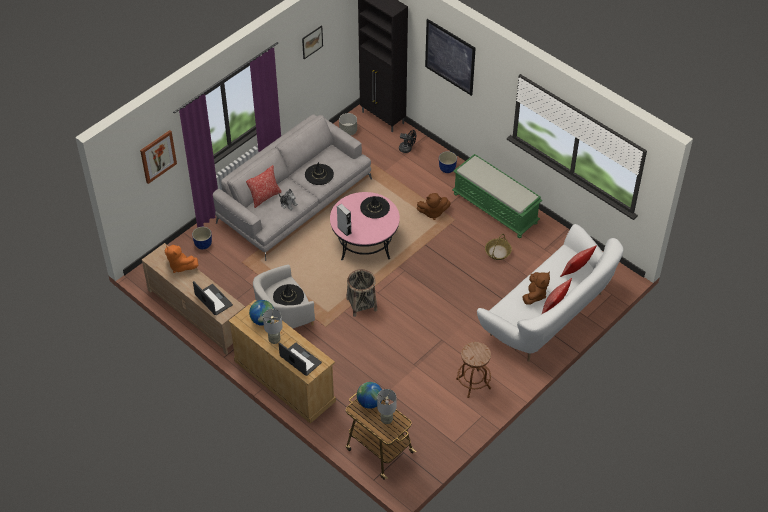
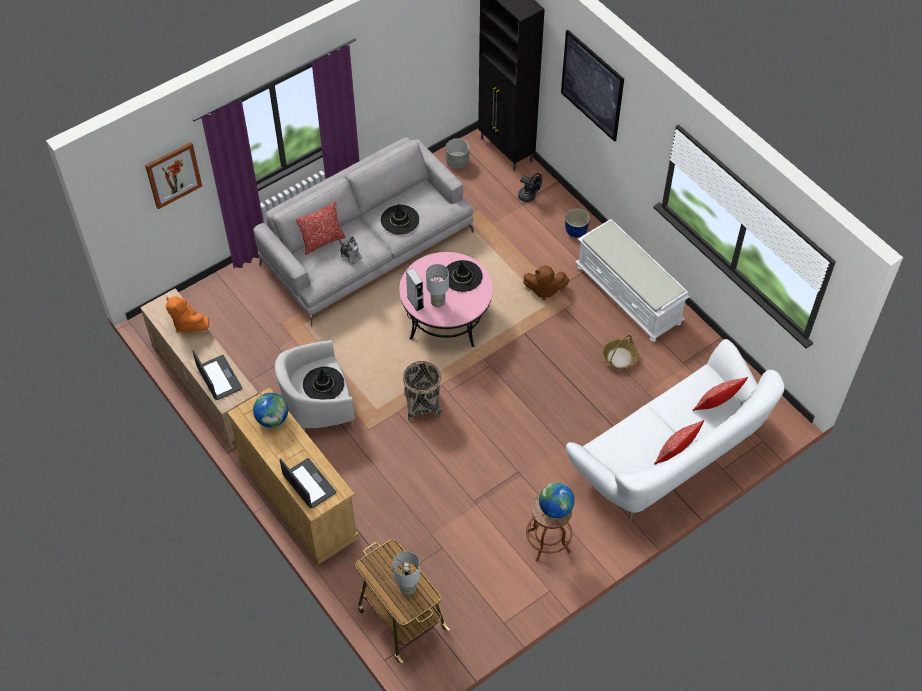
camera: 10 degrees right, 5 degrees up
(203, 244) = (236, 292): planter -> none
(274, 340) = (281, 450): grey table lamp -> grey table lamp (438, 302)
(312, 42) = (411, 41): picture -> none
(369, 402) = (390, 559): globe -> globe (555, 509)
(496, 208) = (629, 295): green bench -> white bench
(534, 295) = (652, 432): brown plush toy -> none

